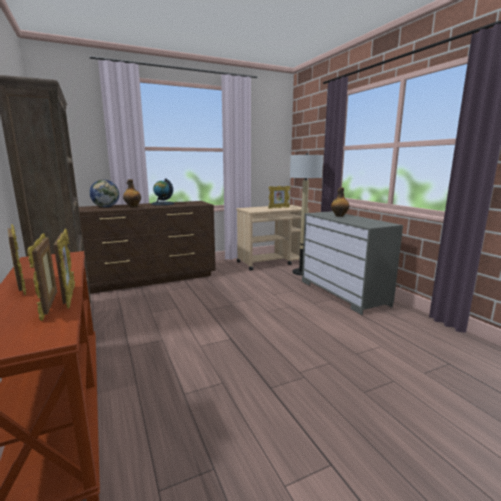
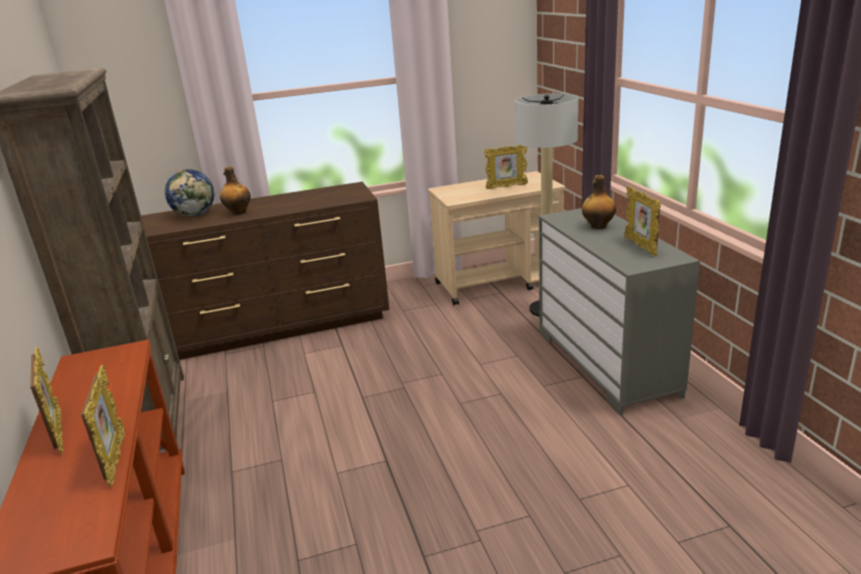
camera: 10 degrees right, 10 degrees up
(50, 306) = (90, 481): picture frame -> picture frame (640, 247)
(162, 204) = (290, 199): globe -> none

